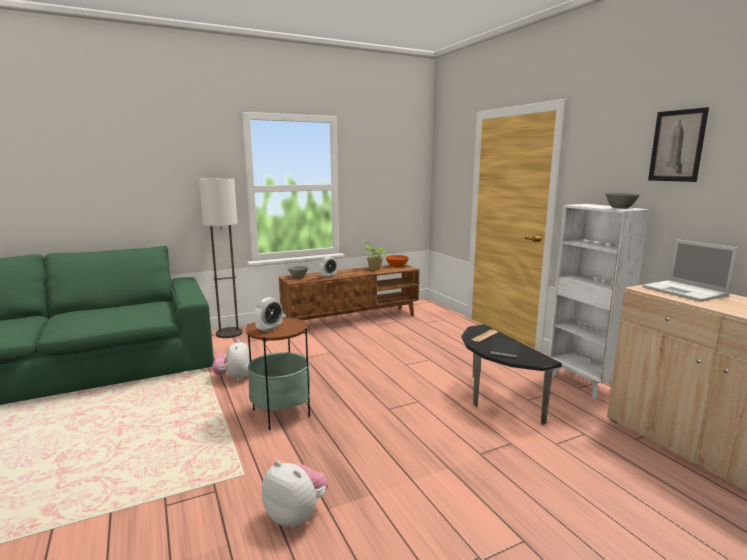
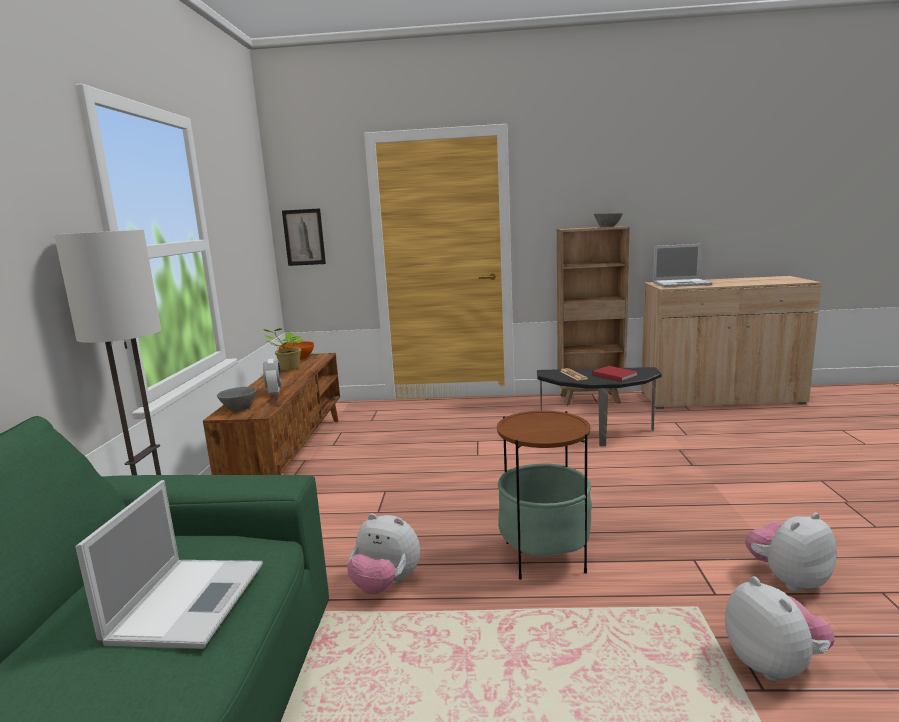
camera: 60 degrees left, 0 degrees up
(113, 316) = (189, 600): none -> laptop
(189, 509) = (773, 665): none -> plush toy
(269, 328) = (551, 429): alarm clock -> none
(505, 350) = (614, 375): black book -> red book
(583, 384) = (591, 399): white bookcase -> brown bookcase
(677, 146) = (631, 170): picture -> picture (304, 237)

